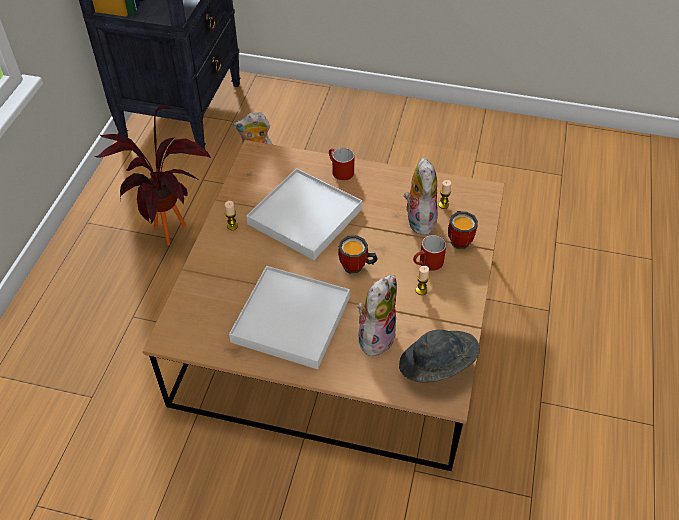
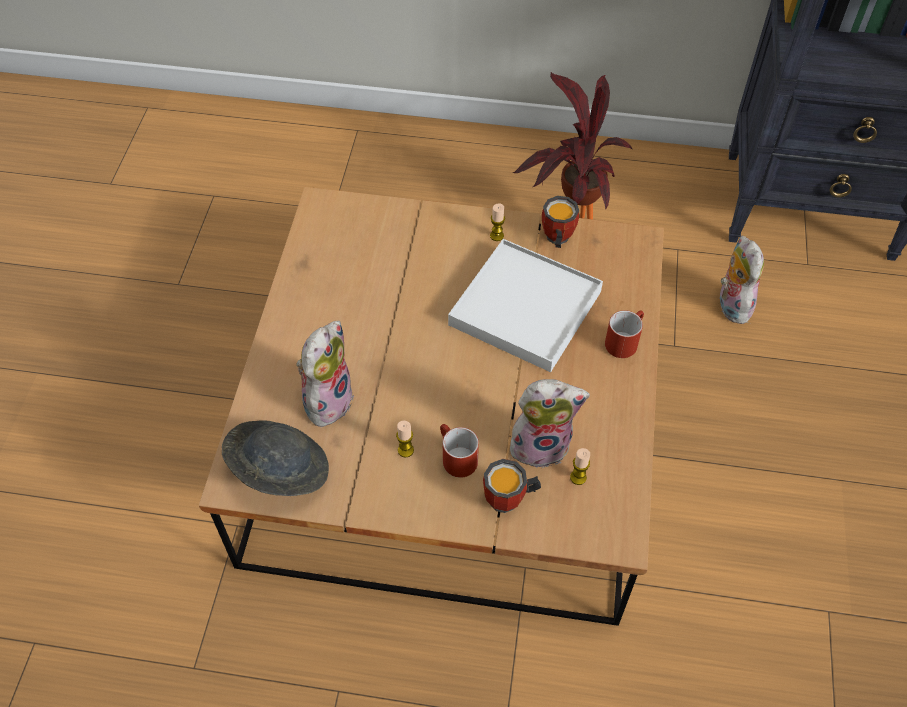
camera: 85 degrees right, 5 degrees up
(291, 319) = (350, 310): white tray -> none
(356, 268) = (439, 372): mug -> mug (555, 239)
(375, 336) = (327, 399): plush toy -> plush toy turned 90 degrees counterclockwise

